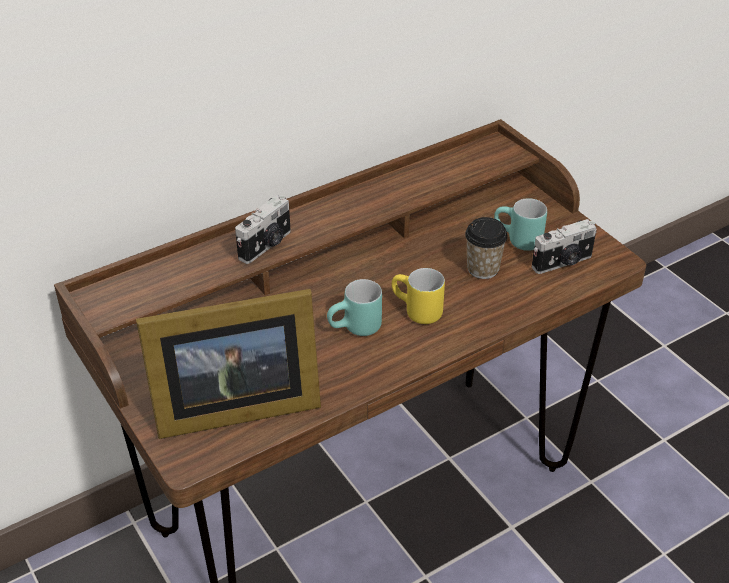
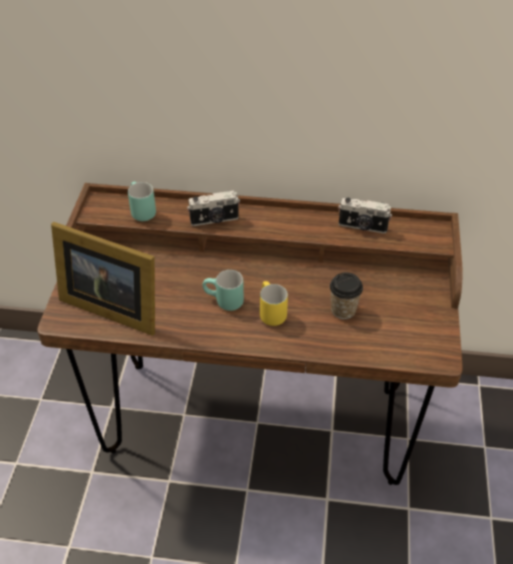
camera: 40 degrees right, 5 degrees up
(517, 241) = (388, 305): turquoise mug -> turquoise mug (140, 211)
(563, 263) = (401, 337): camera -> camera (362, 227)

